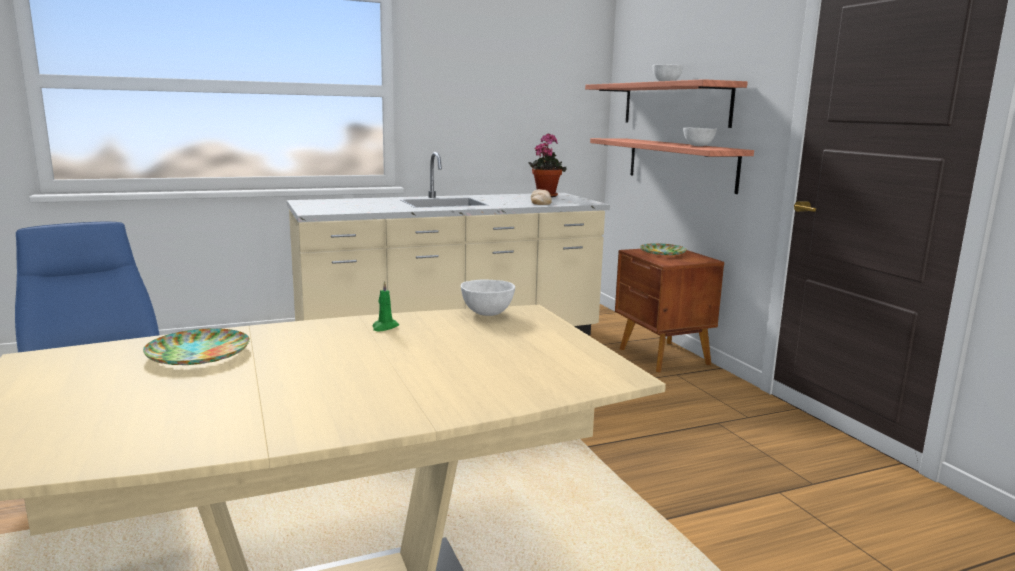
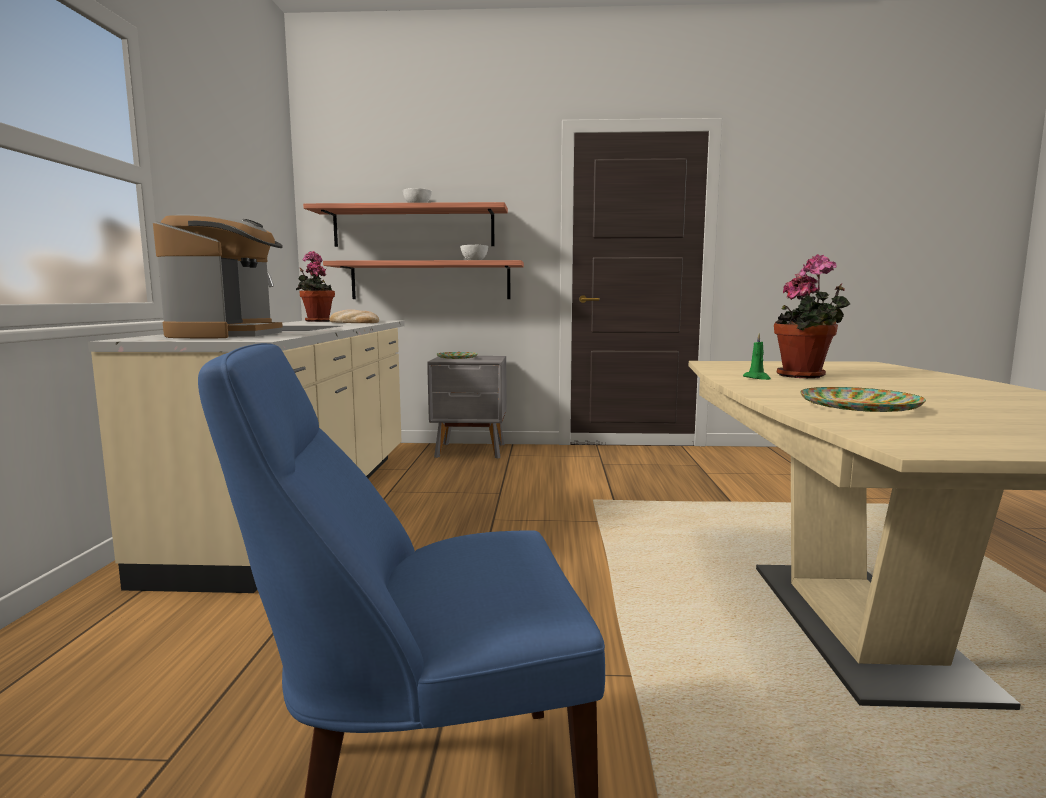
camera: 65 degrees left, 5 degrees down
(351, 204) = (227, 335): none -> coffee machine
(419, 343) = (805, 376): none -> potted plant
(486, 313) = (716, 366): white bowl -> none
(663, 357) = (471, 451): brown nightstand -> grey nightstand

